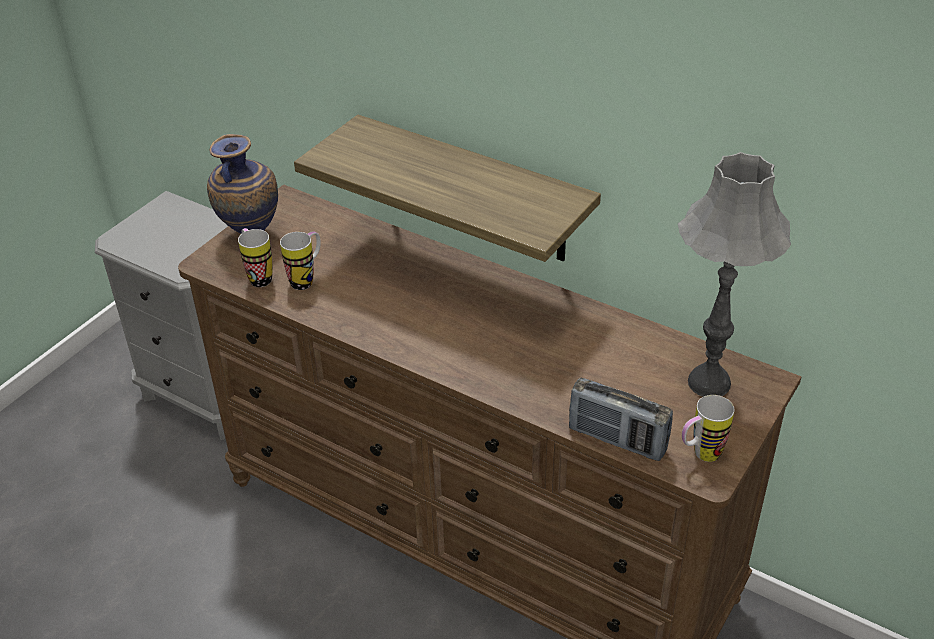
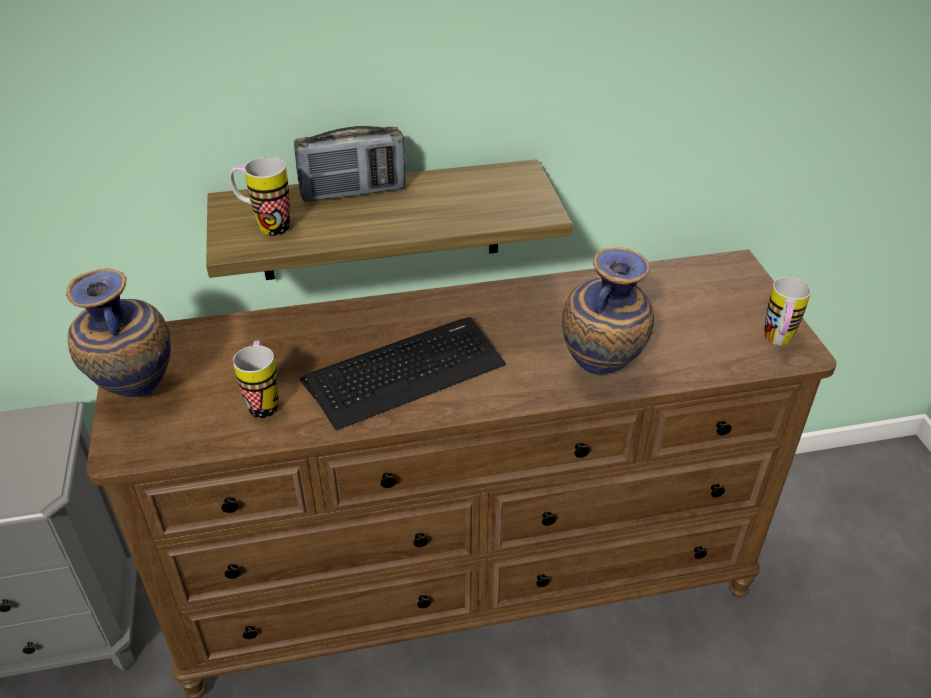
camera: 45 degrees left, 0 degrees up
(258, 276) = (205, 430): mug -> mug (265, 226)
(407, 311) = (405, 372): none -> keyboard
(529, 391) = (601, 374): none -> vase
(617, 440) = (713, 369): radio -> radio (353, 192)
(709, 383) = (706, 288): grey table lamp -> none

